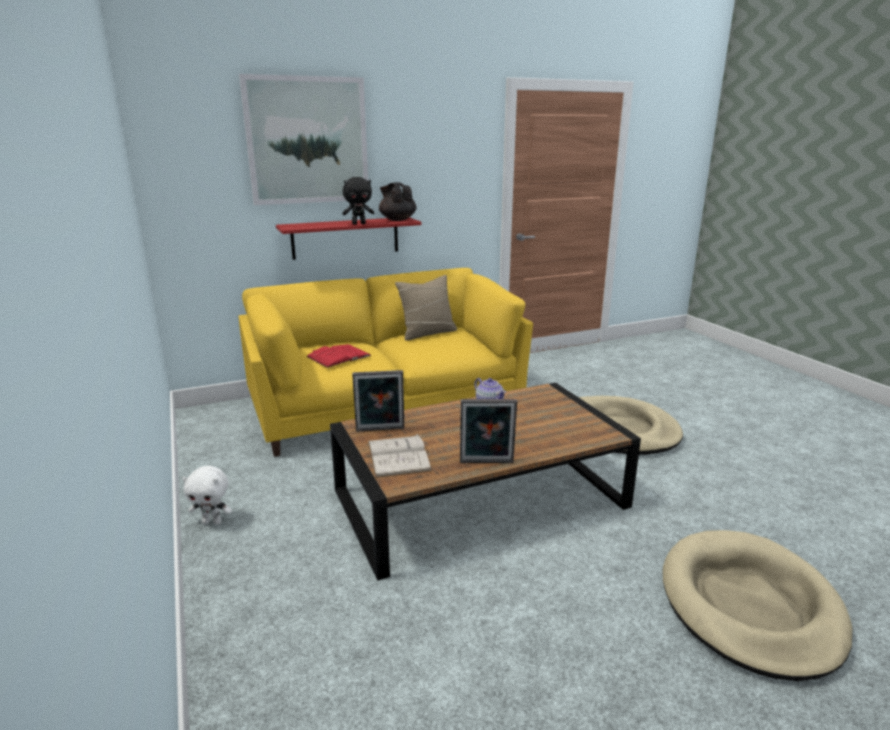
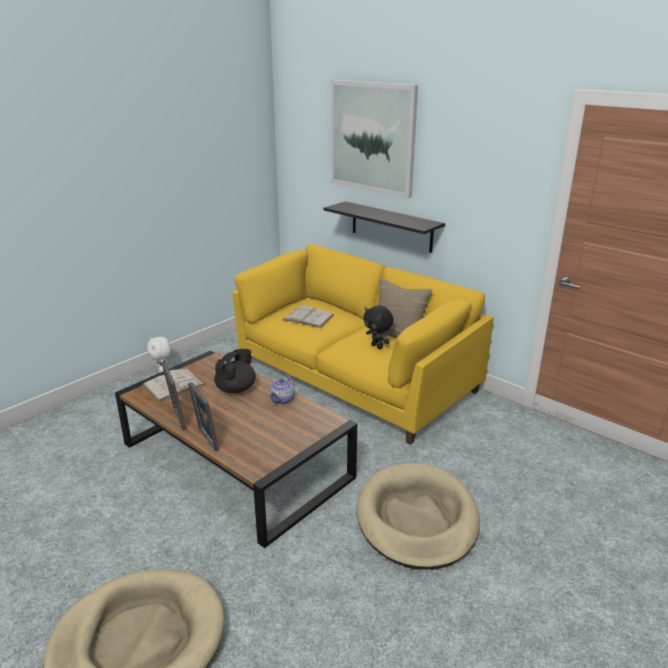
camera: 65 degrees right, 5 degrees up
(339, 356) = (308, 317): red book -> white book
(345, 238) = (391, 226): red shelf -> black shelf
(359, 224) = (380, 217): black plush toy -> black plush toy (377, 346)
(380, 430) = (208, 369): picture frame -> picture frame (206, 440)
(397, 219) = (419, 223): black teapot -> black teapot (236, 388)

